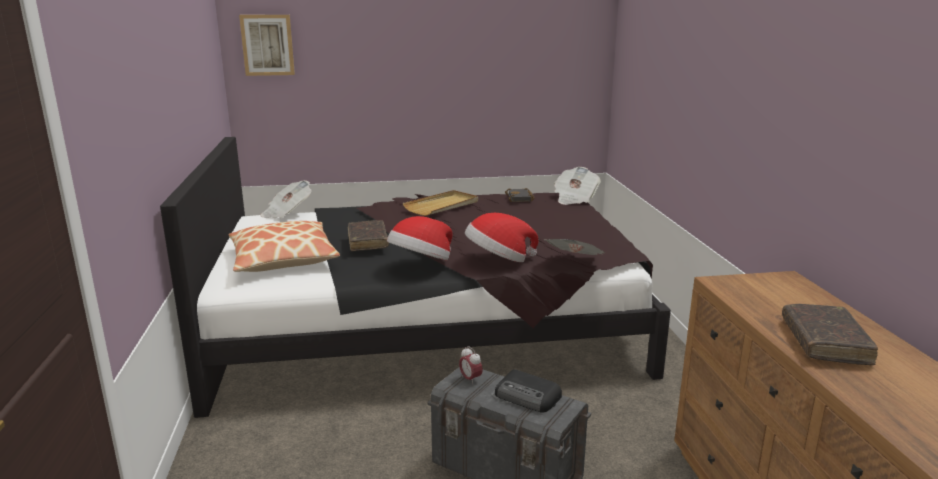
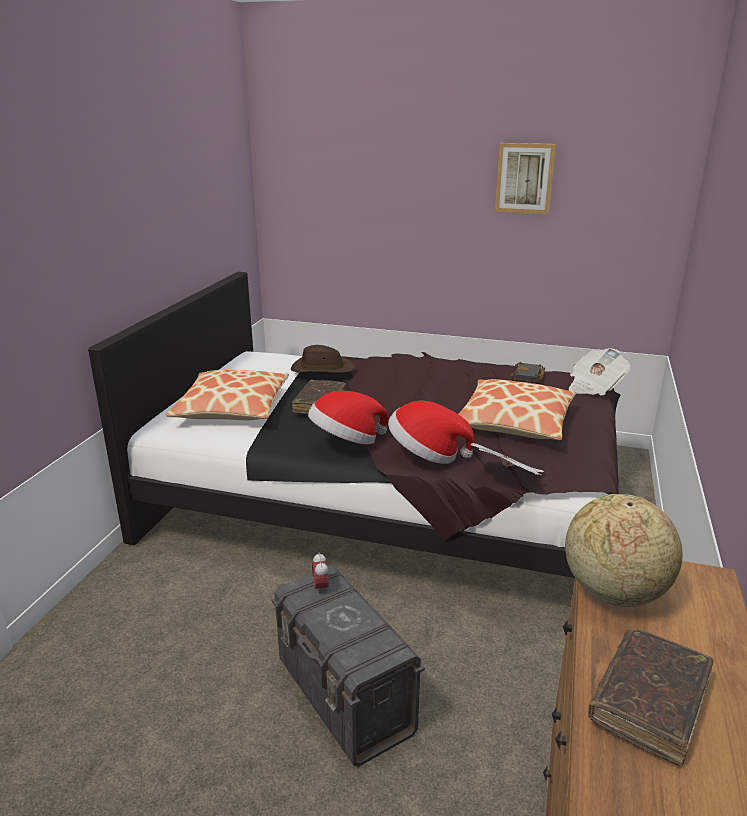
camera: 25 degrees right, 5 degrees up
(267, 45) = (295, 179): picture -> picture (524, 178)
(287, 213) = (283, 355): newspaper -> none
(341, 217) = (322, 369): none -> brown hat
(442, 206) = (432, 372): beige tray -> none
(528, 397) = (360, 628): radio -> none
(541, 229) = (514, 422): none -> pillow
(743, 296) = (613, 592): none -> globe

